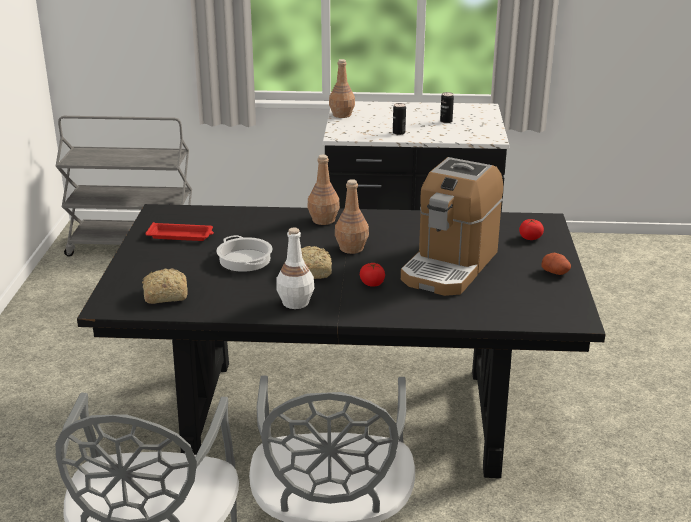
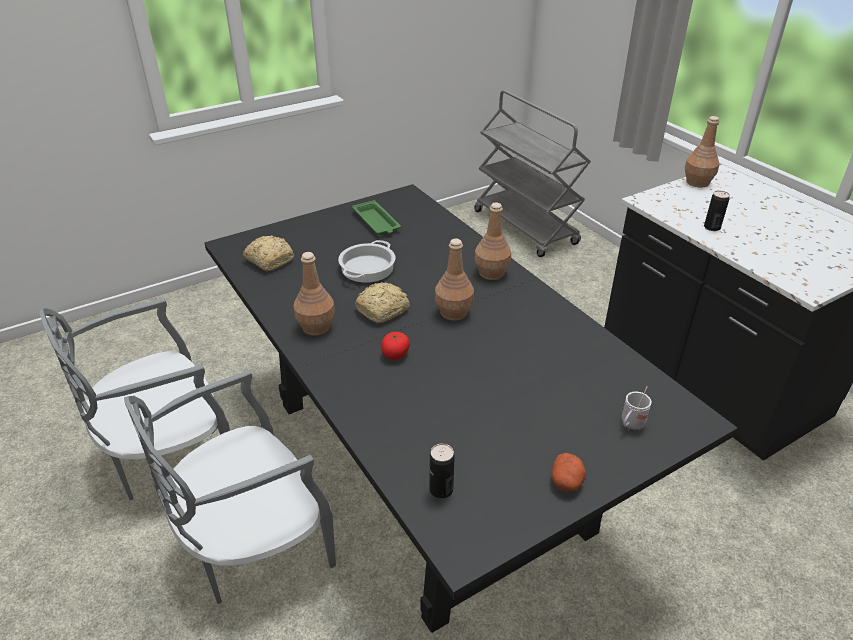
camera: 55 degrees right, 10 degrees up
(181, 236) = (377, 222): red tray -> green tray
(295, 303) = (315, 327): white bottle -> brown bottle
(446, 121) = (796, 241): can -> can (441, 489)
(450, 266) = (487, 390): coffee machine -> none
(530, 238) = (630, 425): tomato -> white mug

